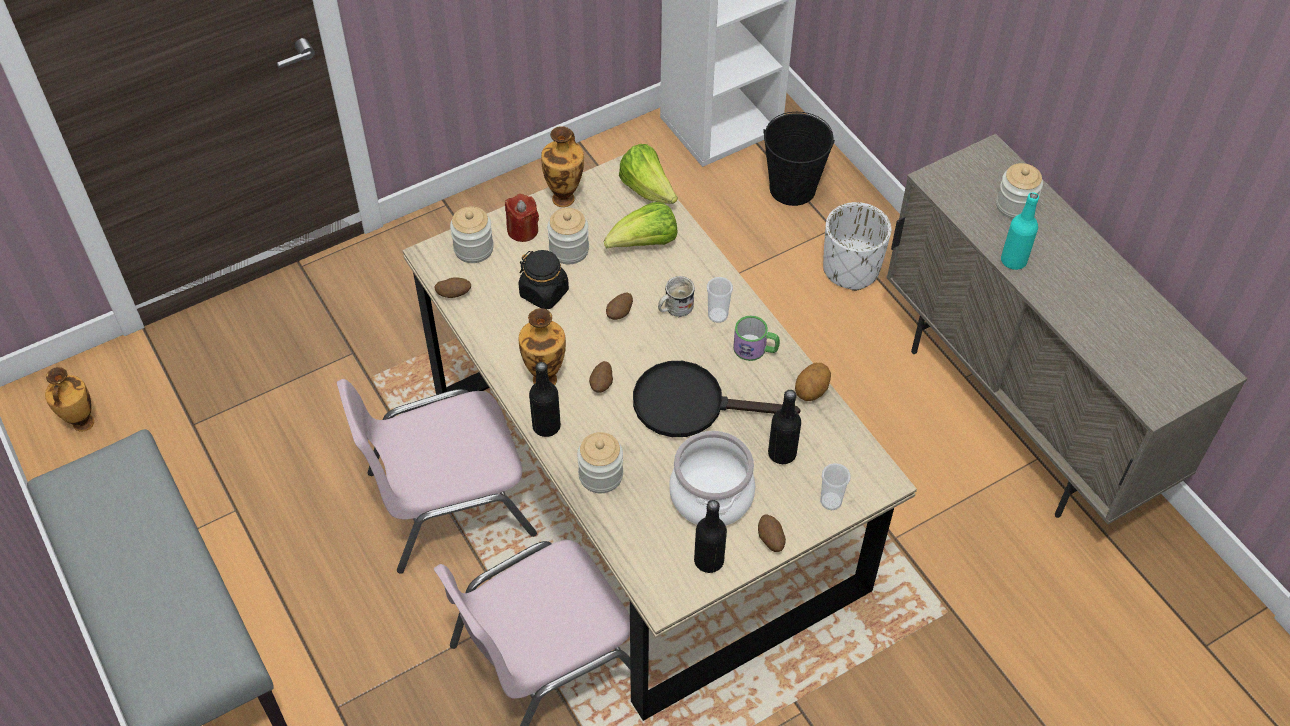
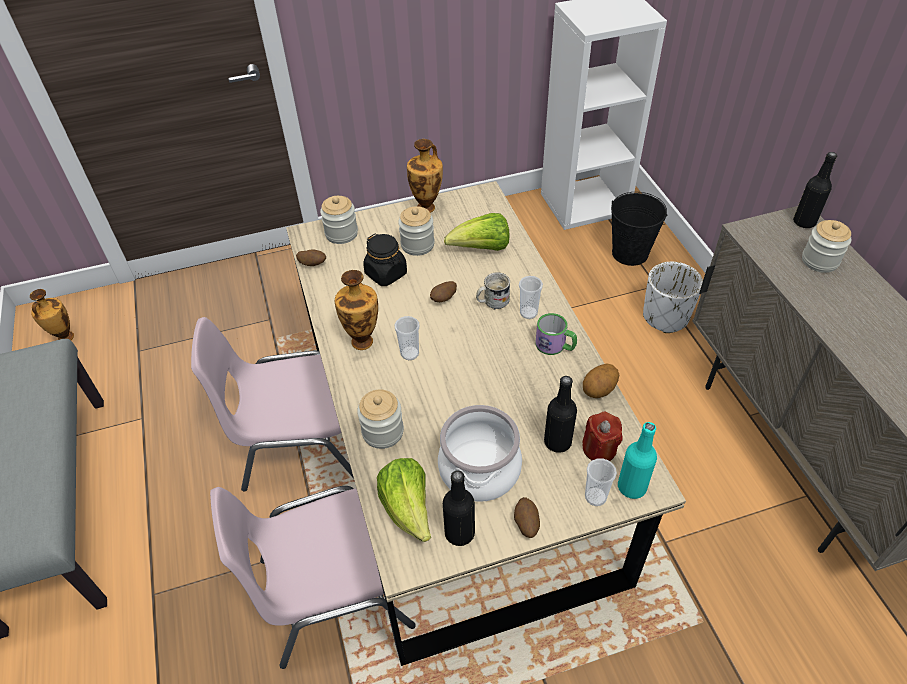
camera: 15 degrees right, 5 degrees down
(522, 230) = (385, 226): red candle -> red candle (599, 448)
(546, 426) = (349, 380): black bottle -> black bottle (804, 222)
(601, 384) = (409, 353): potato -> cup
(648, 190) = (496, 210): lettuce -> lettuce (408, 509)
(691, 404) = (484, 383): black frying pan -> none
(1013, 260) = (813, 305): turquoise bottle -> turquoise bottle (631, 487)

